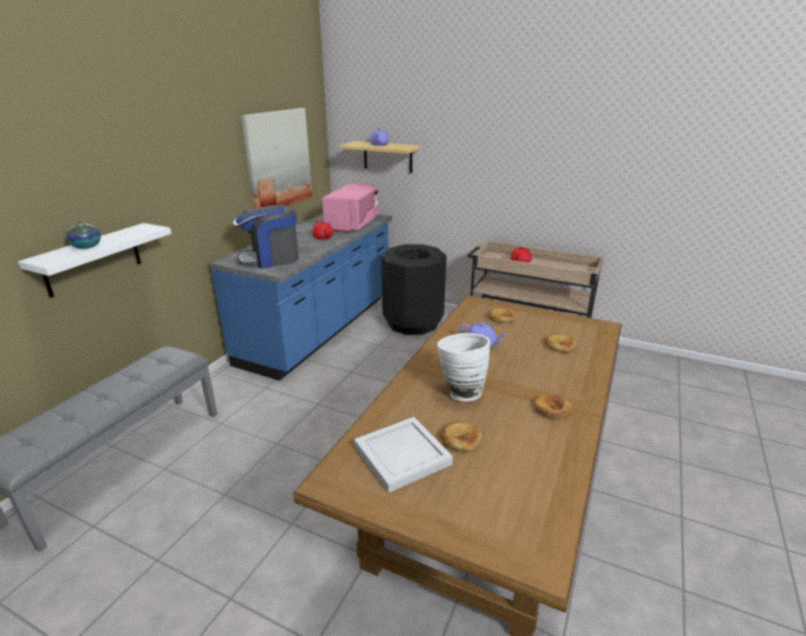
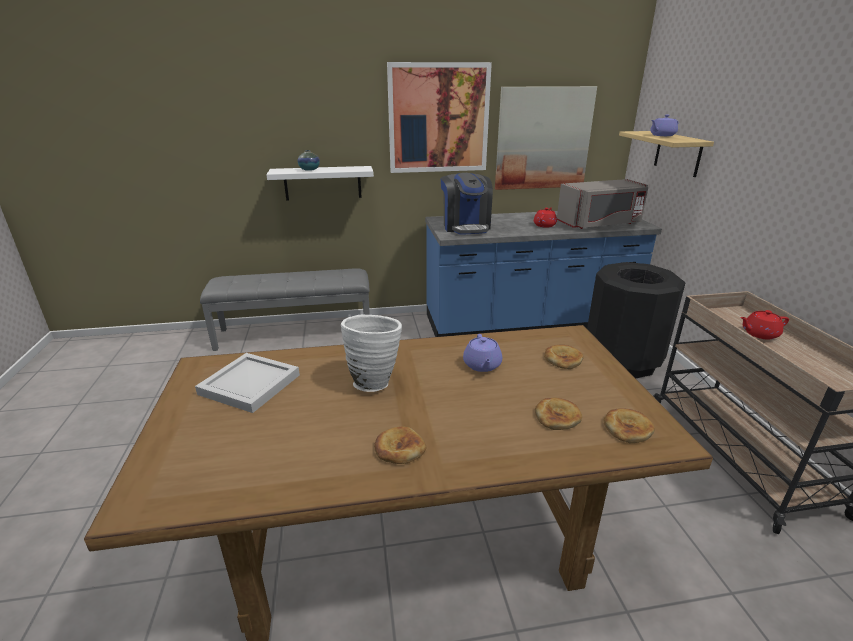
camera: 55 degrees right, 0 degrees up
(197, 155) = (438, 118): none -> picture
(270, 259) = (465, 227): coffee machine -> coffee machine turned 135 degrees counterclockwise
(353, 224) = (599, 224): pink microwave -> grey microwave
(460, 439) = (295, 405): bread -> bread (627, 428)

